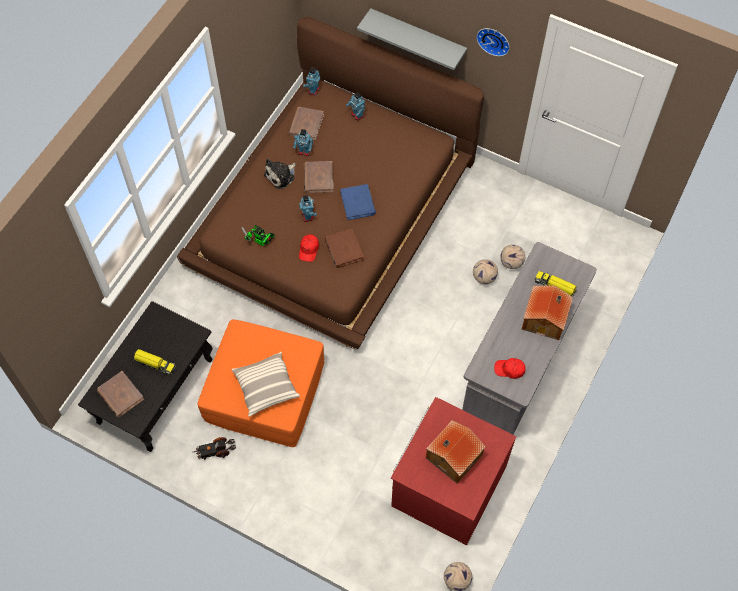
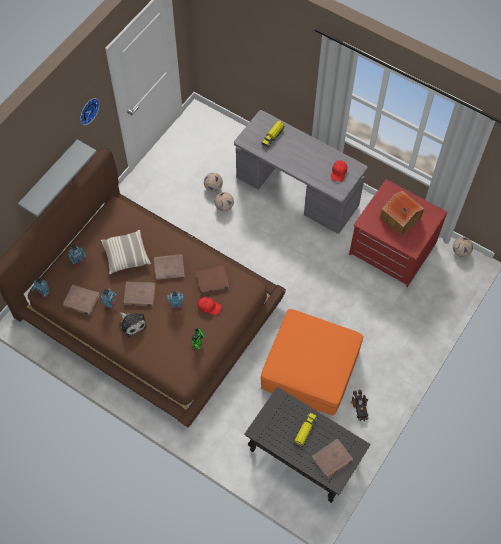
camera: 85 degrees left, 0 degrees up
(266, 387) = (327, 349): pillow -> pillow (126, 256)
(358, 203) = (169, 267): blue book -> brown book
(546, 318) = (298, 145): toy house -> none

